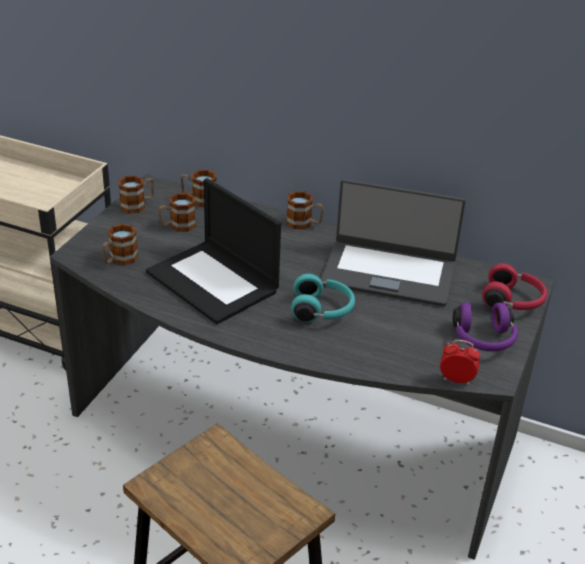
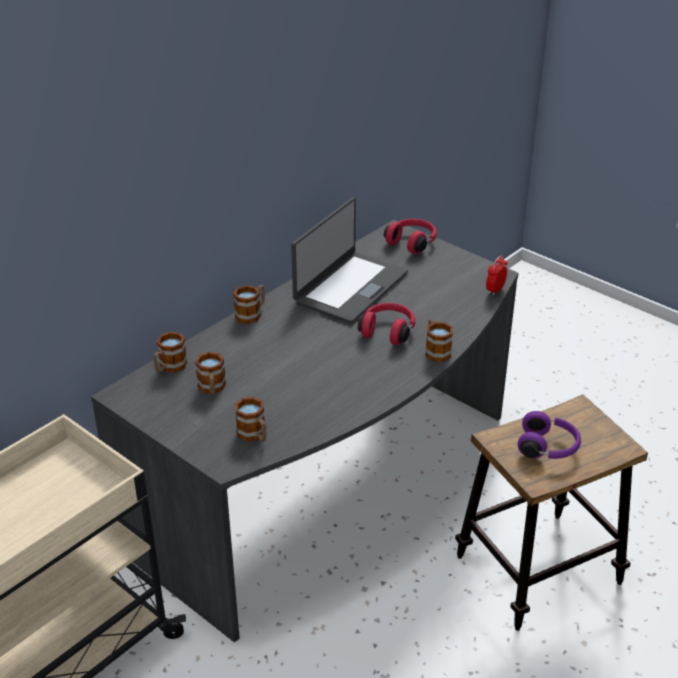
camera: 70 degrees left, 0 degrees up
(137, 205) = (155, 409): mug -> mug (436, 350)
(214, 282) = (320, 381): laptop -> none
(322, 310) = (388, 331): turquoise headphones -> red headphones
(483, 340) = (453, 267): purple headphones -> purple headphones (548, 447)

